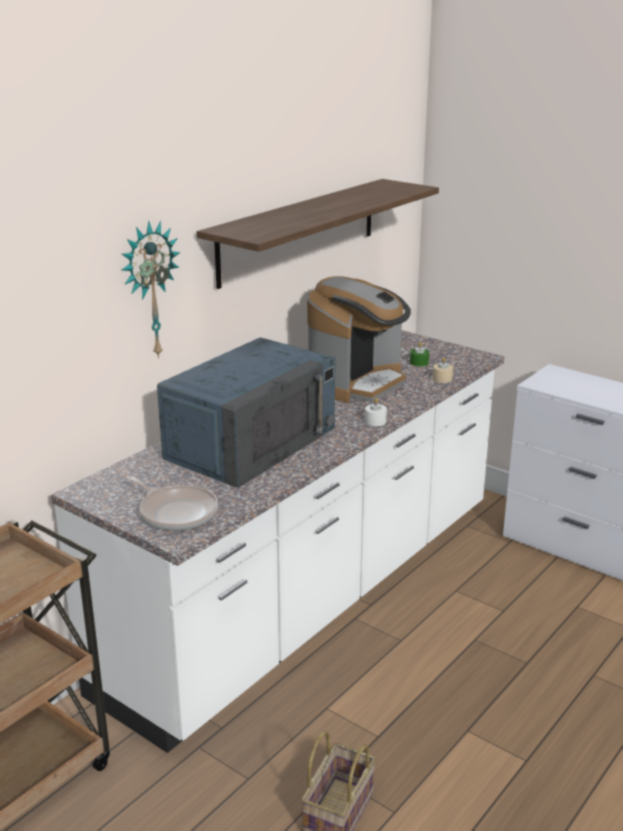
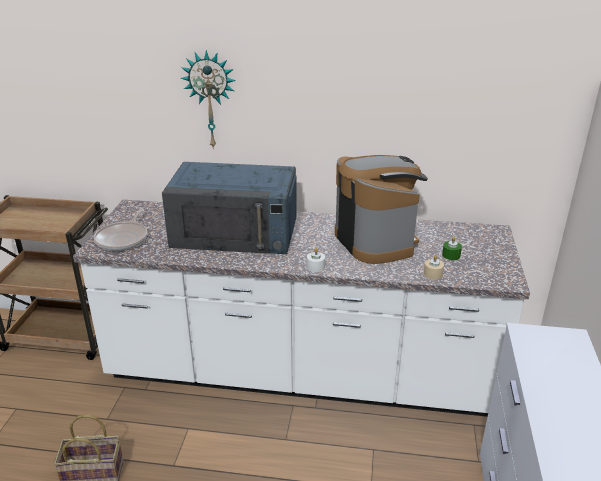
camera: 60 degrees right, 5 degrees up
(299, 231) = (381, 99): shelf -> none
(357, 383) = (376, 241): coffee machine -> coffee machine turned 120 degrees counterclockwise

